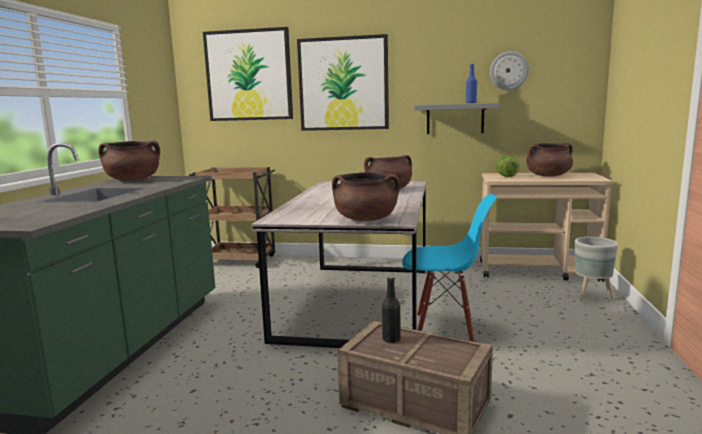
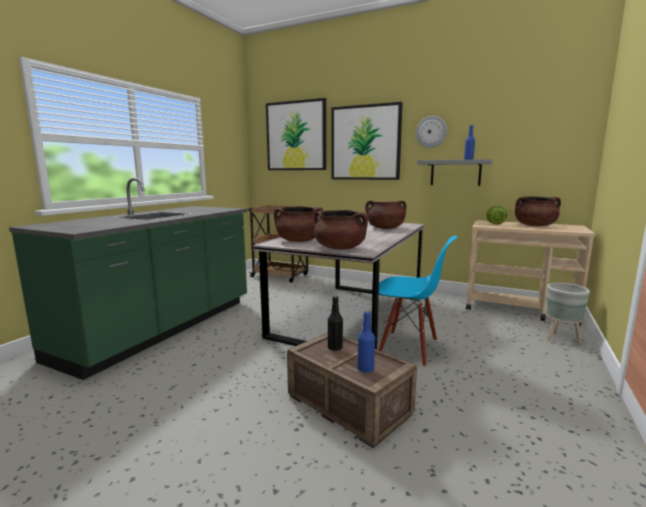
camera: 15 degrees right, 0 degrees up
(133, 180) = (192, 208): brown cooking pot -> brown cooking pot (299, 241)
(441, 357) = (365, 369): none -> blue bottle
(509, 70) = (506, 131): wall clock -> wall clock (431, 132)

